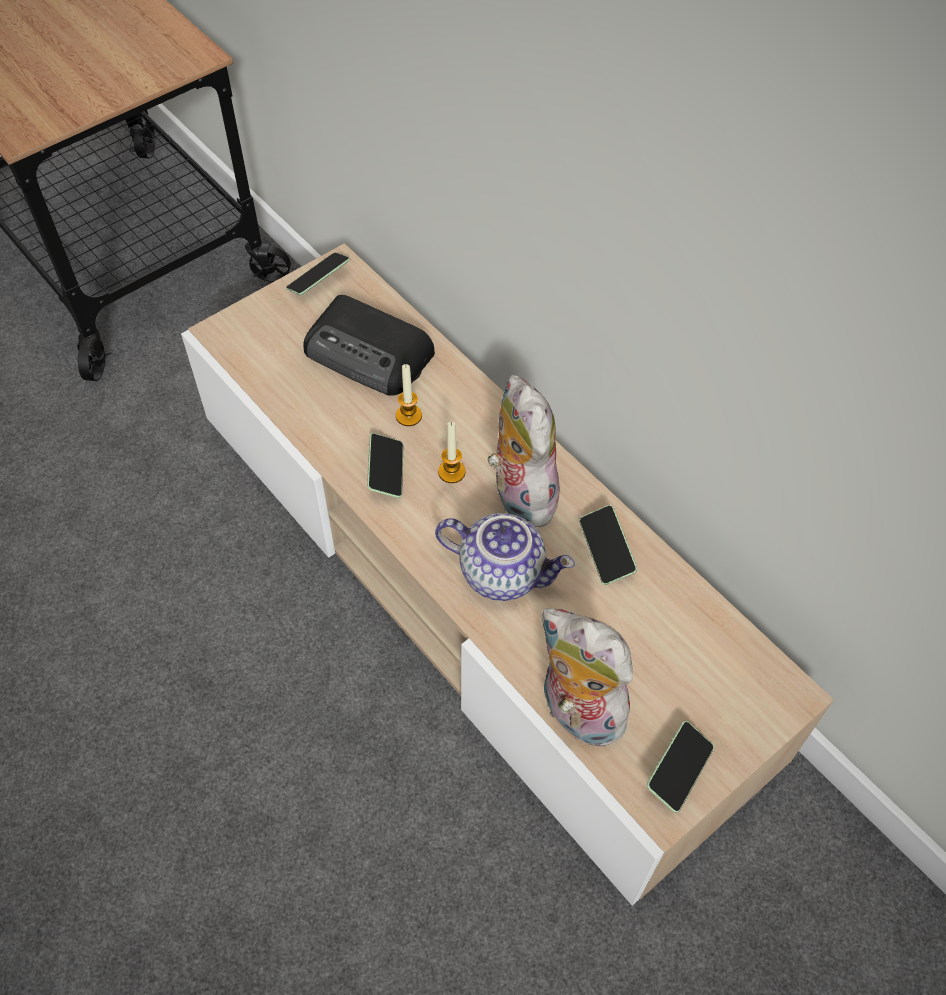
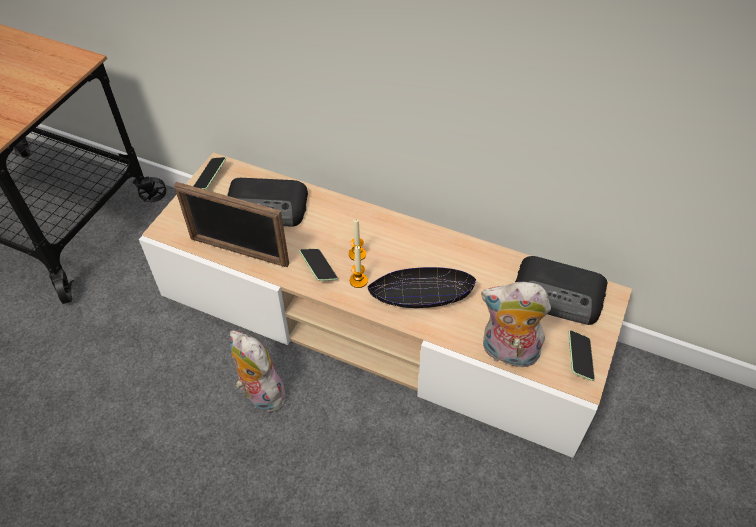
camera: 25 degrees left, 5 degrees down
(295, 402) = (238, 251): none -> picture frame
(408, 416) = (313, 233): candle -> candle (358, 280)
(503, 572) = (420, 296): teapot -> black bowl
(519, 494) = (403, 251): plush toy -> plush toy (260, 394)
(606, 550) = (469, 261): phone -> none
(710, 660) = (559, 295): none -> radio

